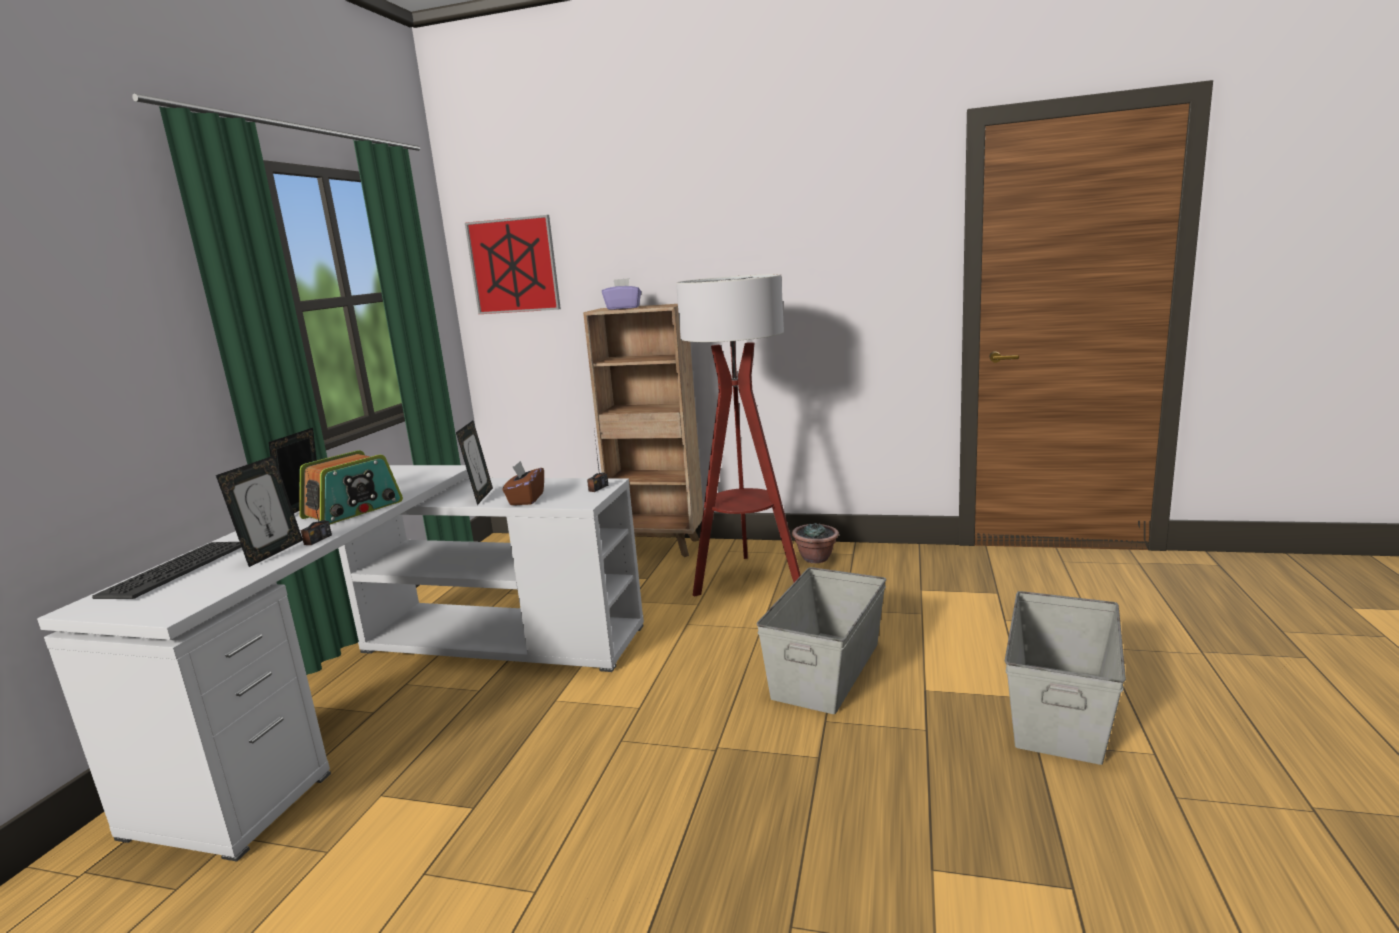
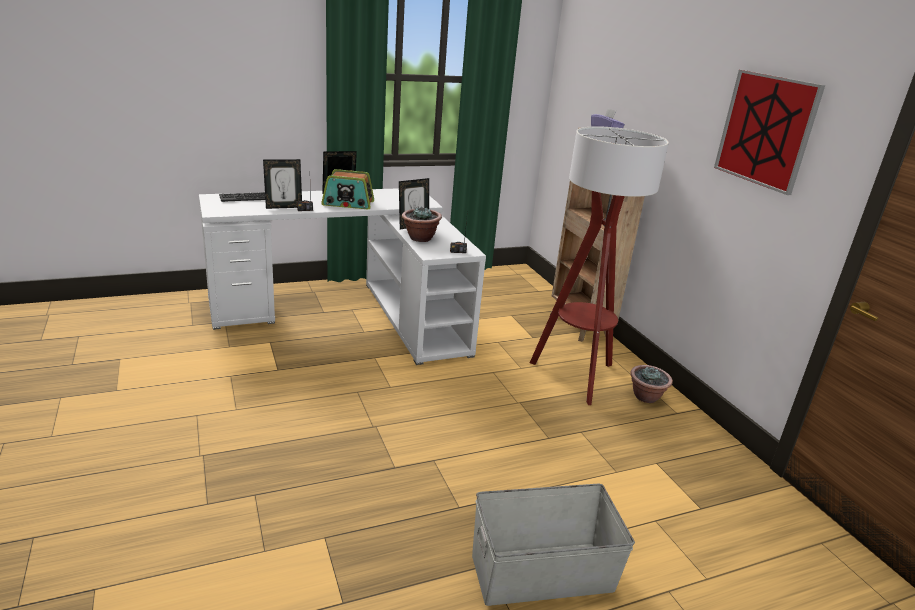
camera: 50 degrees right, 10 degrees up
(513, 266) = (579, 76): picture -> picture (766, 130)
(526, 499) = (420, 238): brown tissue box -> potted plant
(825, 670) = (491, 444): grey storage box -> none

